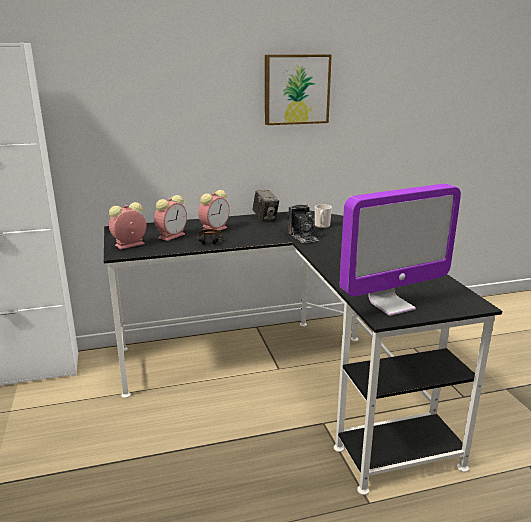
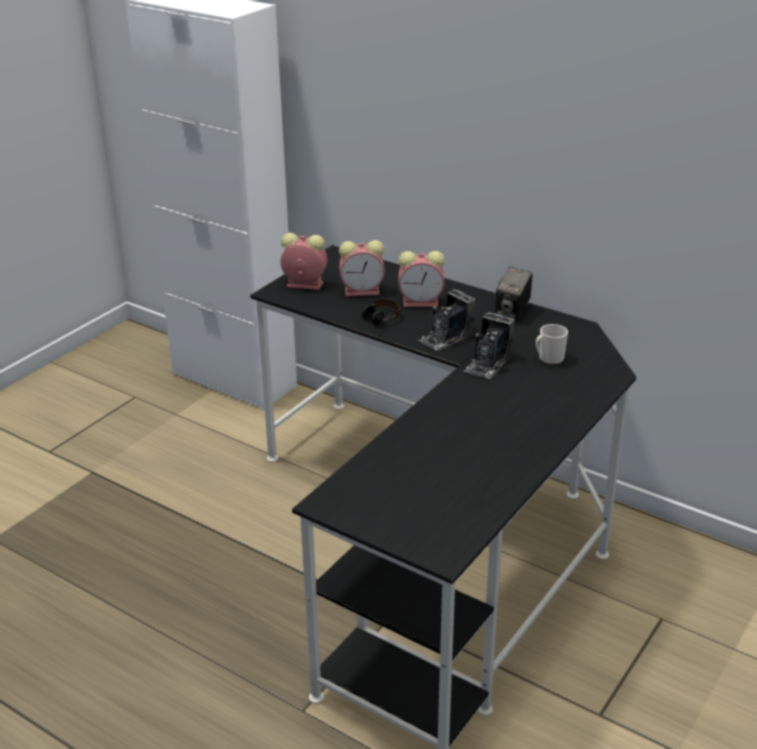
camera: 50 degrees right, 10 degrees up
(261, 236) = (446, 338): none -> camera
(296, 89) = (601, 129): picture -> none
(391, 305) = (363, 498): monitor -> none

